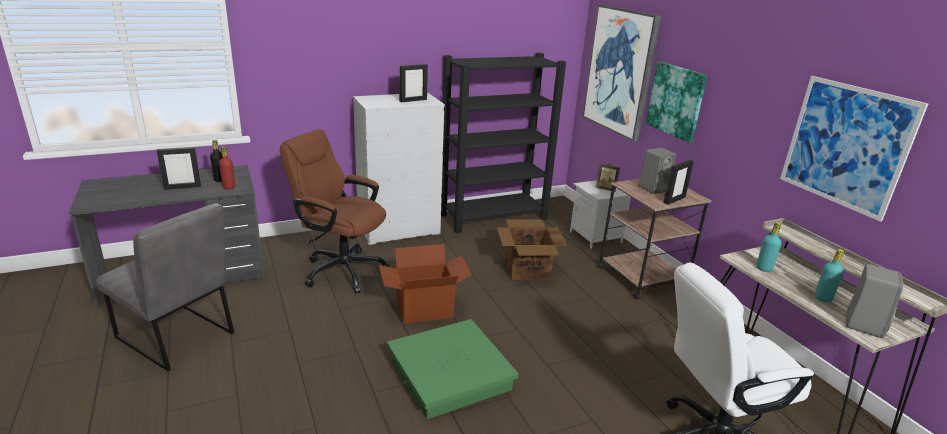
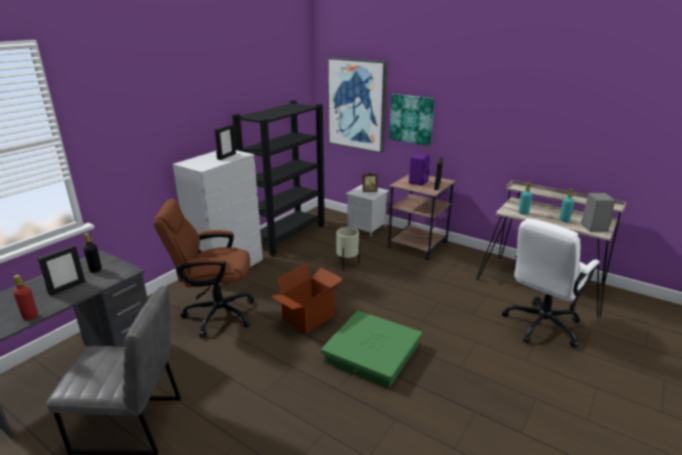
camera: 30 degrees left, 0 degrees up
(229, 187) = (114, 273): red bottle -> red bottle (30, 316)
(527, 269) = (347, 265): cardboard box -> beige planter
(654, 188) = (418, 182): grey speaker -> purple speaker
(846, 145) = (543, 128): picture -> none

